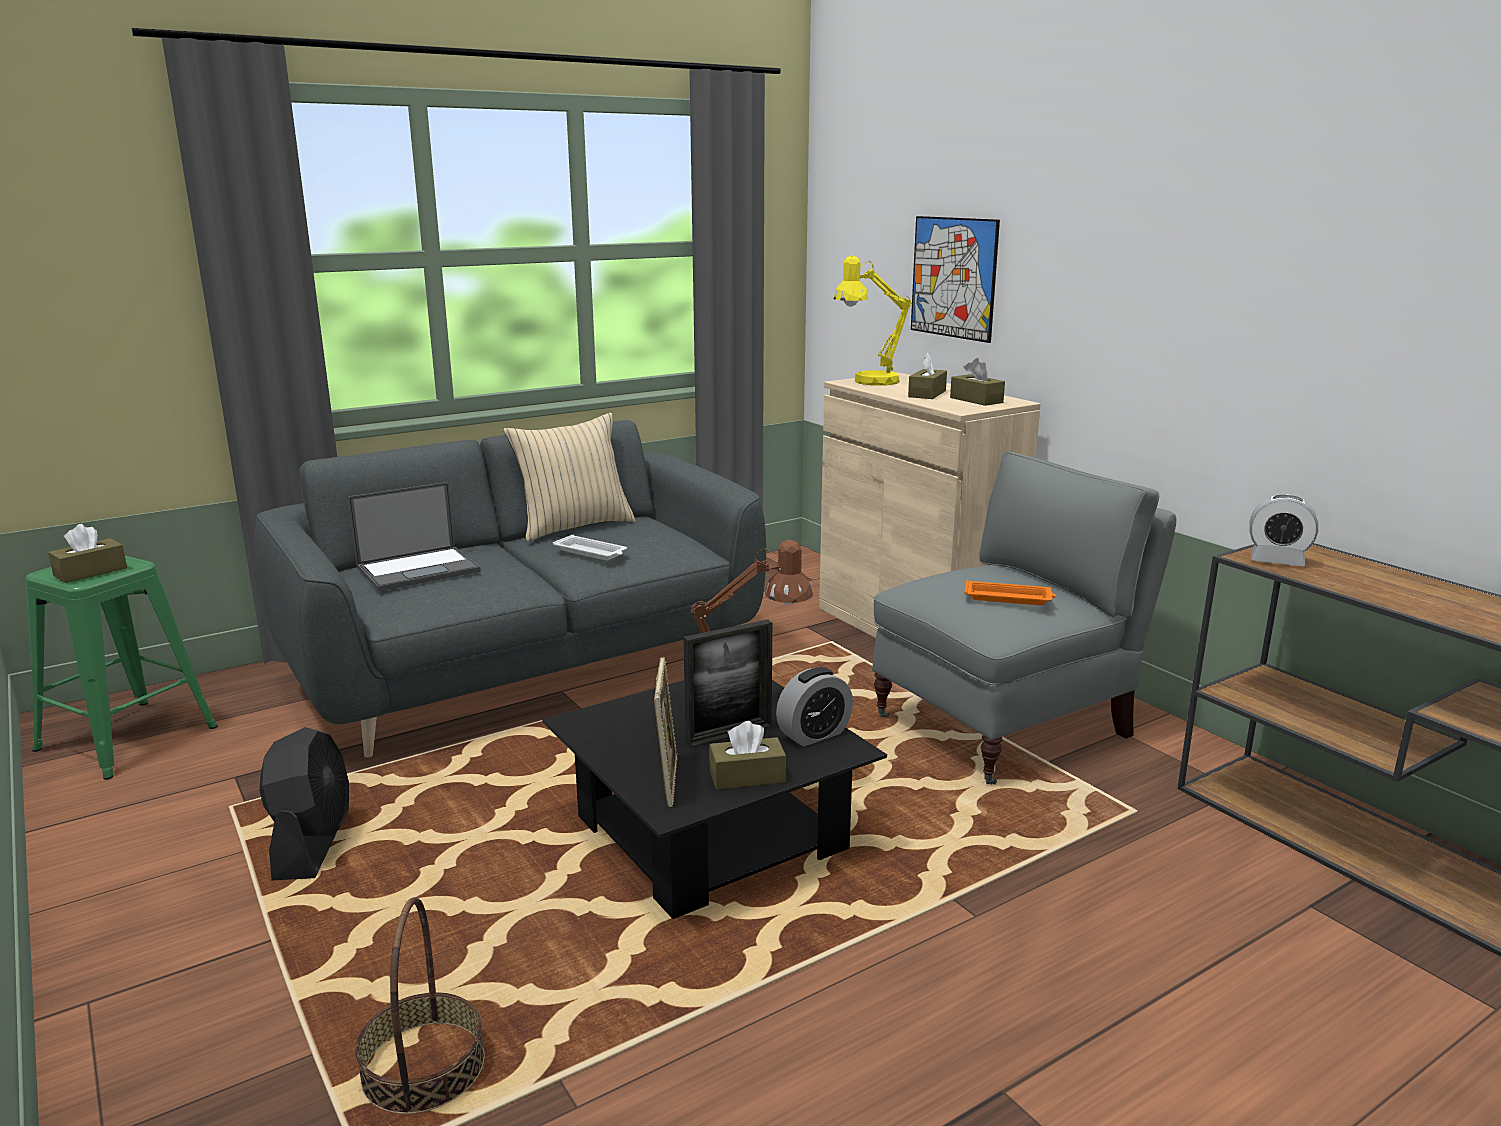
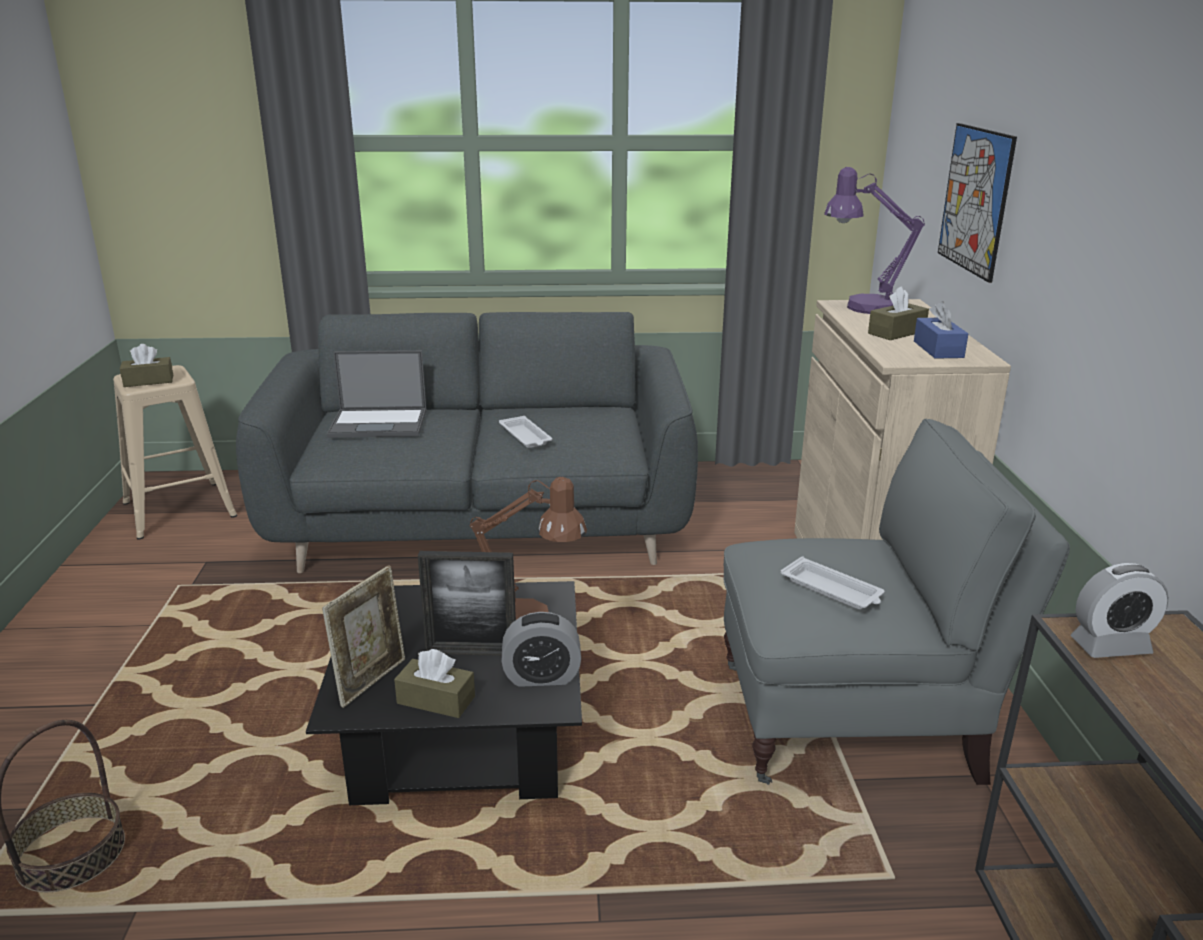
camera: 30 degrees right, 5 degrees up
(127, 737) = (180, 508): green stool -> beige stool
(312, 844) = (194, 635): black fan -> none
(573, 527) = (547, 407): beige pillow -> none
(868, 382) = (860, 307): yellow table lamp -> purple table lamp
(976, 400) = (938, 349): brown tissue box -> blue tissue box
(1009, 598) = (832, 590): orange tray -> white tray
(1277, 561) = (1110, 646): alarm clock -> alarm clock turned 60 degrees counterclockwise

